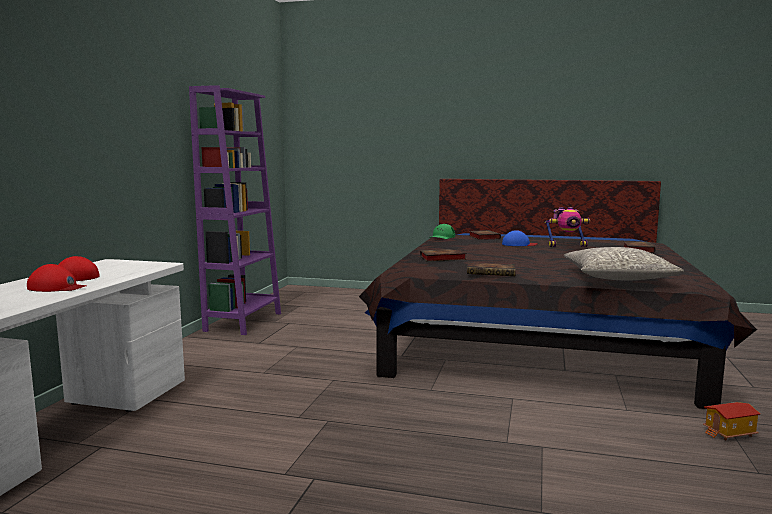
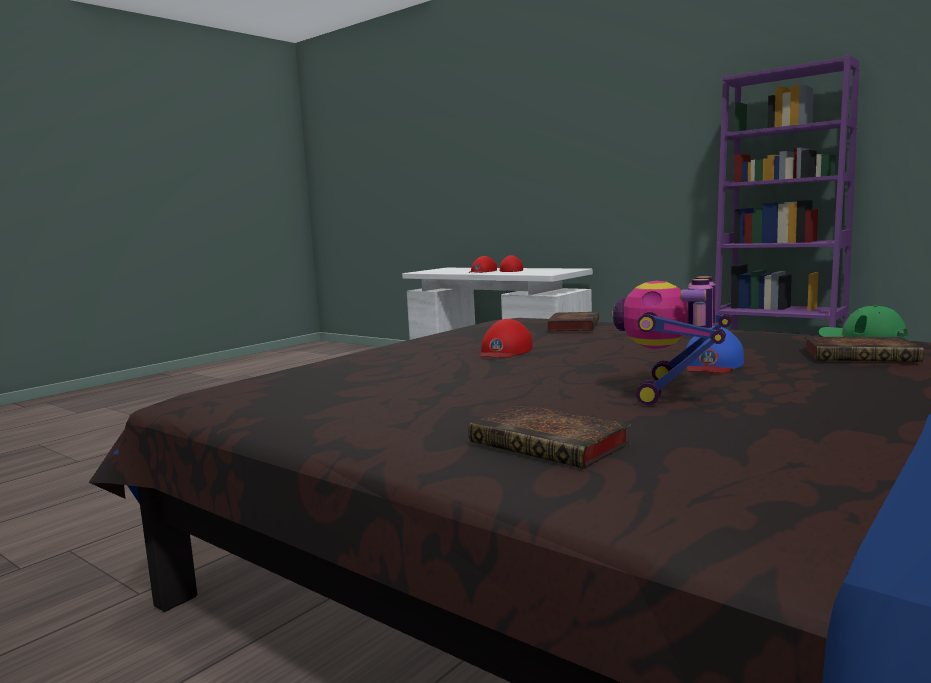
camera: 115 degrees right, 0 degrees up
(492, 272) = (441, 334): book -> none
(529, 260) = (504, 351): none -> red cap
(618, 277) = (313, 369): grey pillow -> none
(730, 433) = (119, 577): toy house -> none

